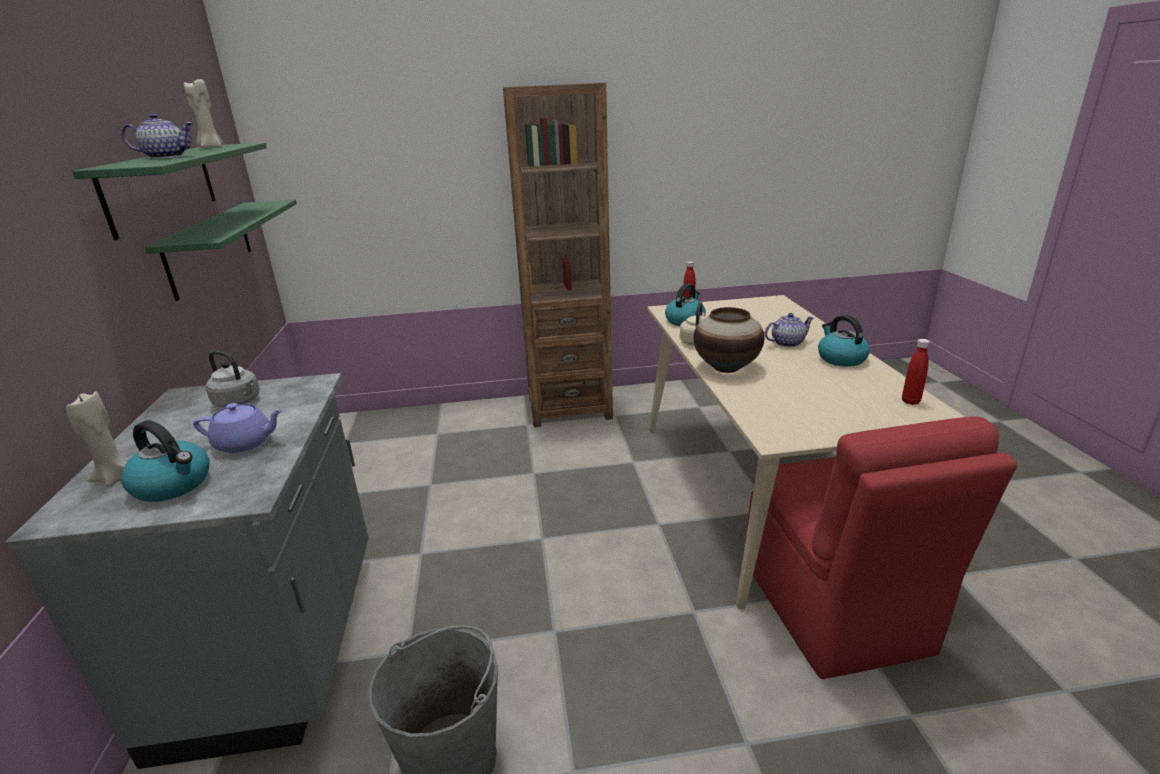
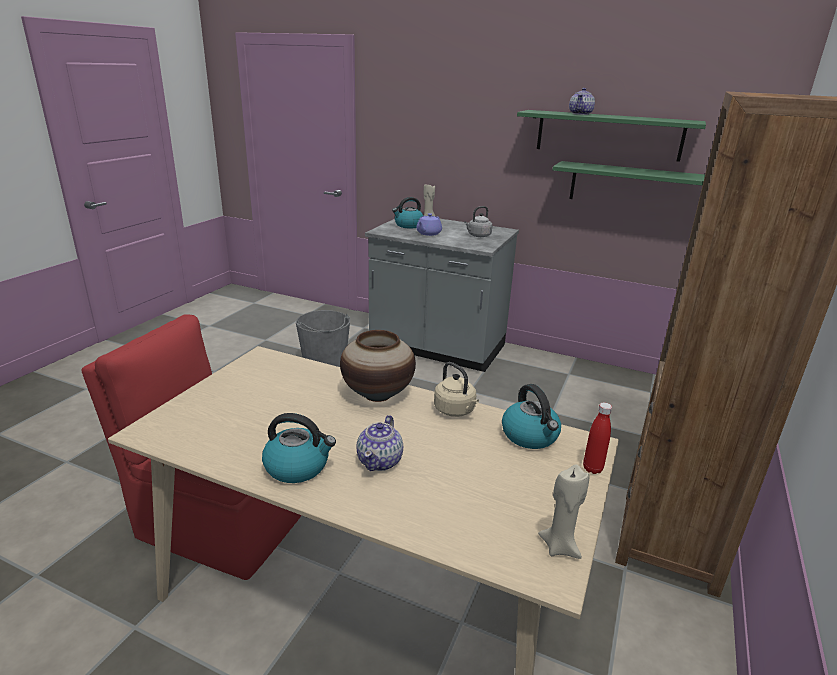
camera: 120 degrees right, 0 degrees up
(211, 148) = (658, 119): beige candle -> beige candle (560, 546)
(910, 401) = (185, 438): red bottle -> none

